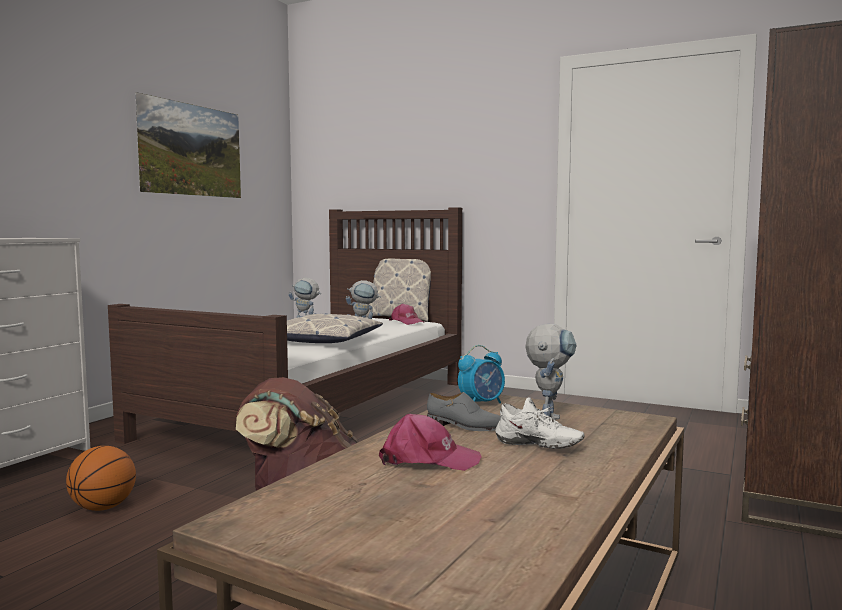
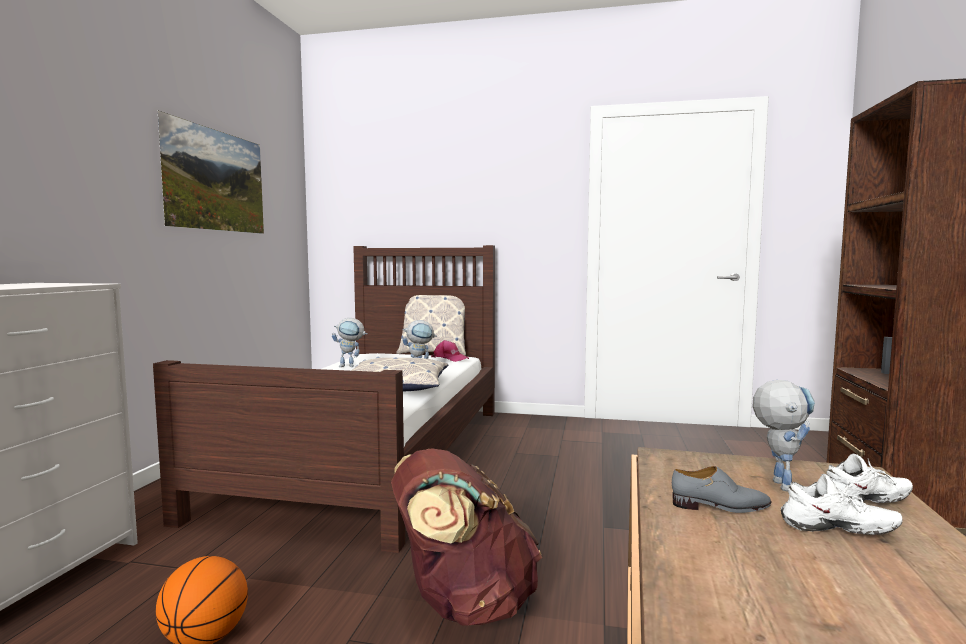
camera: 15 degrees left, 0 degrees up
(427, 459) = (765, 572): pink cap -> none
(482, 403) = (682, 466): alarm clock -> none
(601, 435) = (866, 503): none -> white shoe

